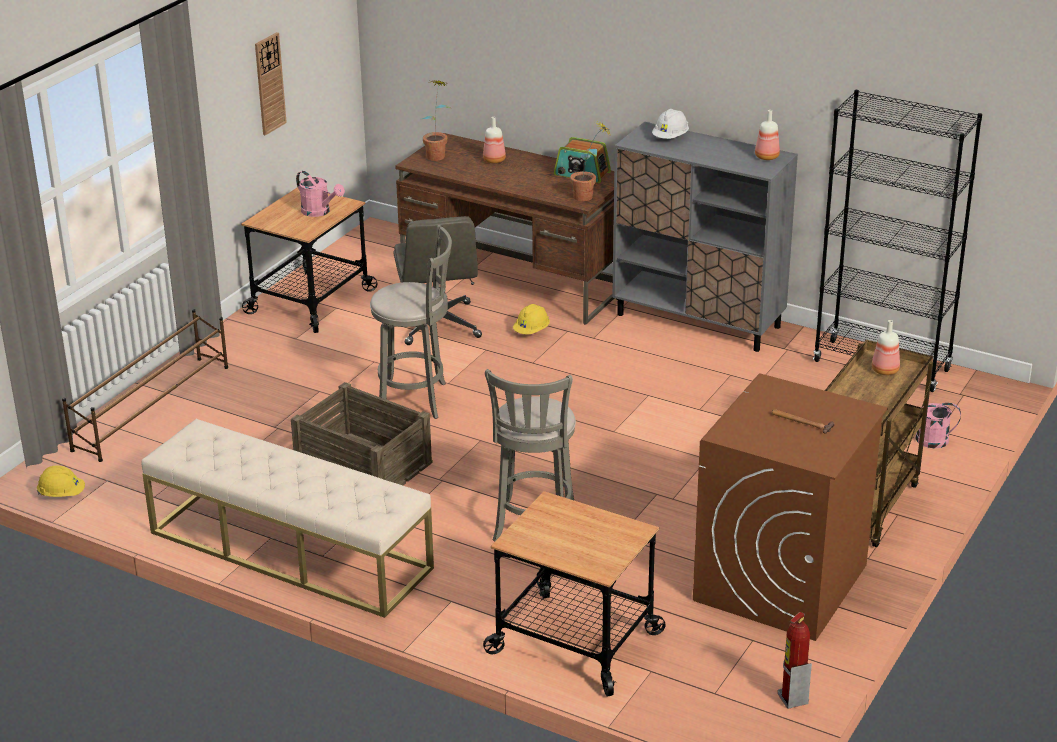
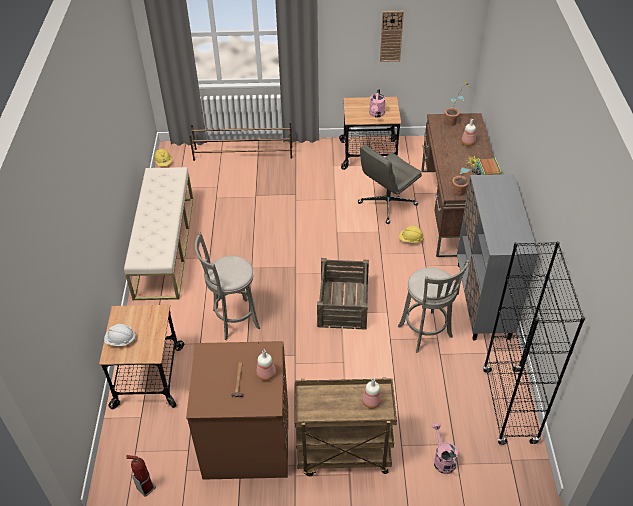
camera: 60 degrees right, 15 degrees up
(363, 466) = (244, 237): crate -> crate (342, 304)
(416, 400) = (313, 229): grey stool -> grey stool (426, 334)
(670, 137) = (503, 192): white hard hat -> white hard hat (120, 340)
(766, 157) = (518, 241): bottle -> bottle (266, 374)

